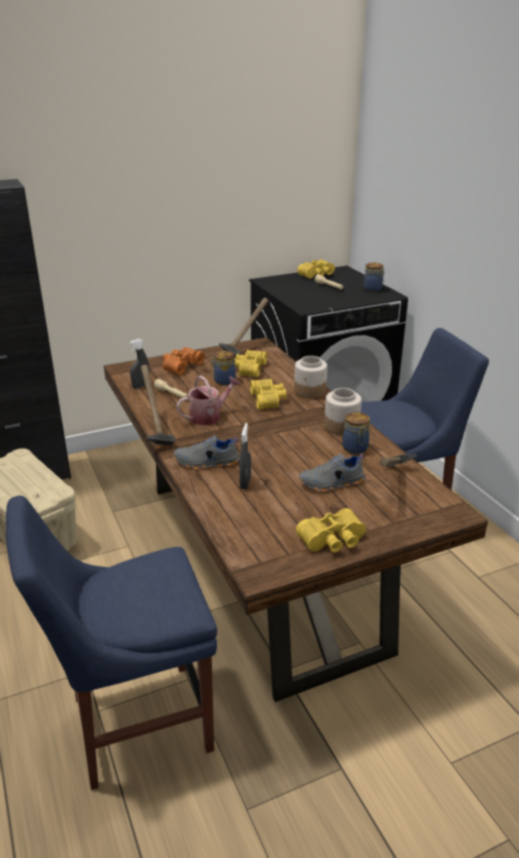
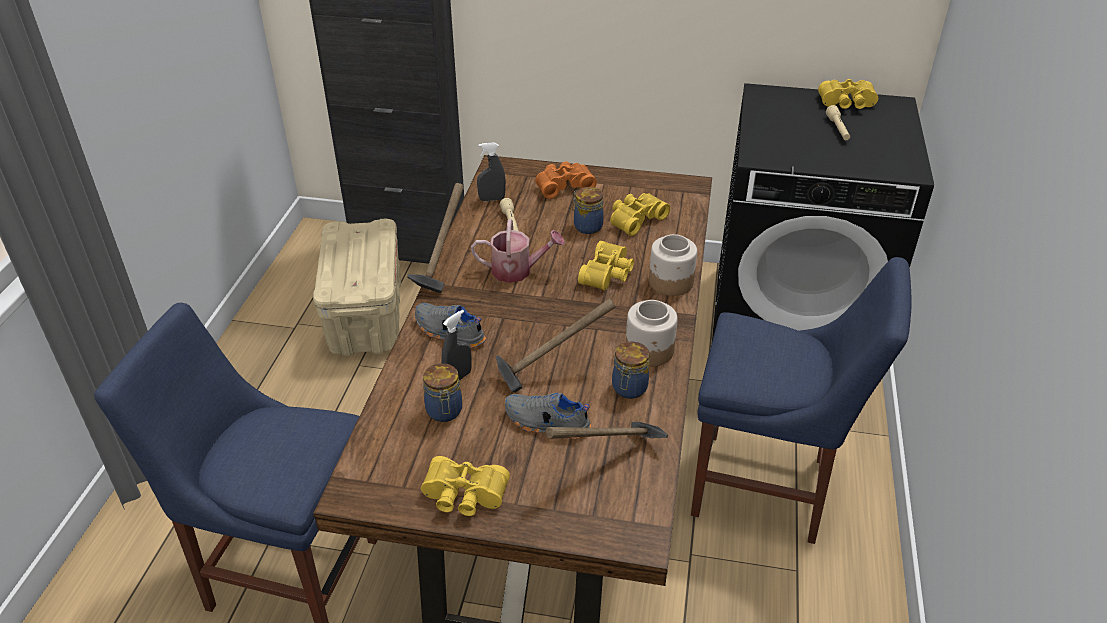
camera: 35 degrees right, 10 degrees up
(245, 348) = (665, 185): hammer -> hammer (551, 372)
(373, 289) = (897, 154): jar -> jar (444, 412)

